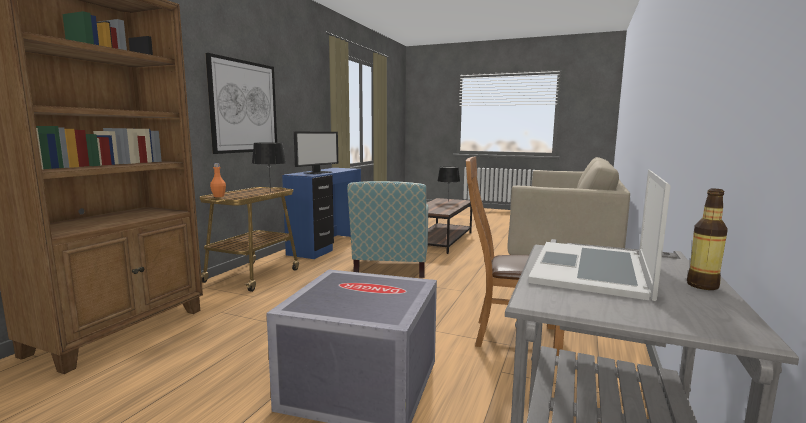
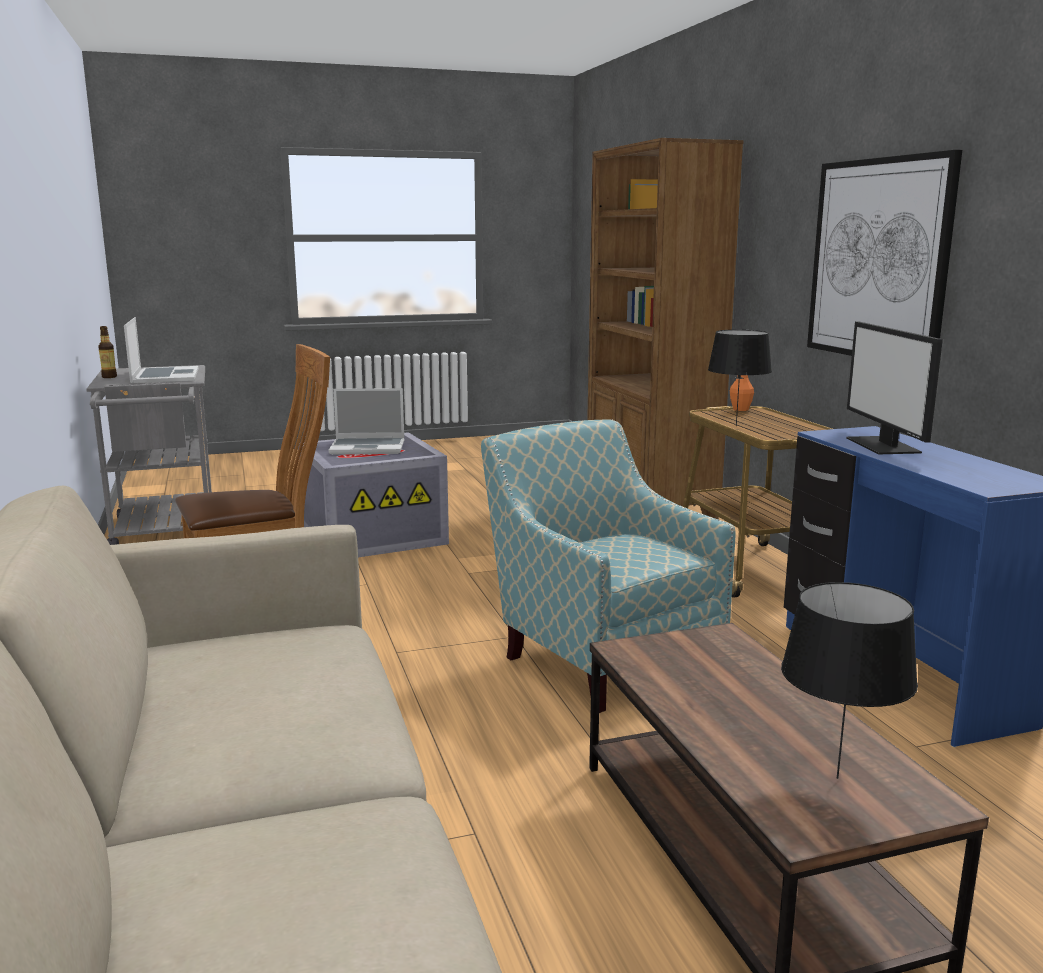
camera: 140 degrees right, 5 degrees up
(359, 295) = (369, 448): none -> laptop

